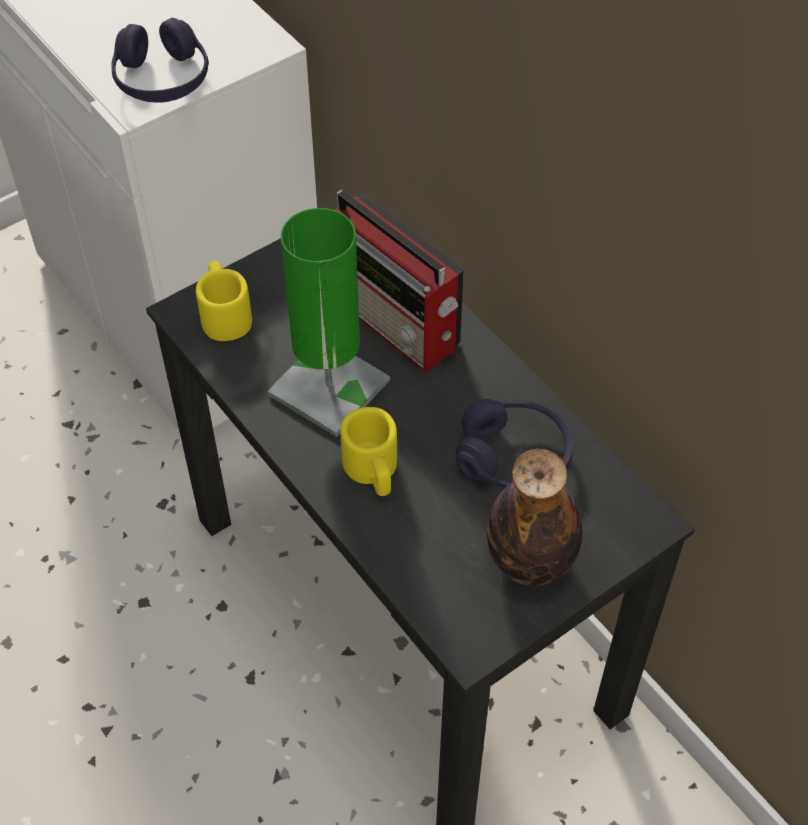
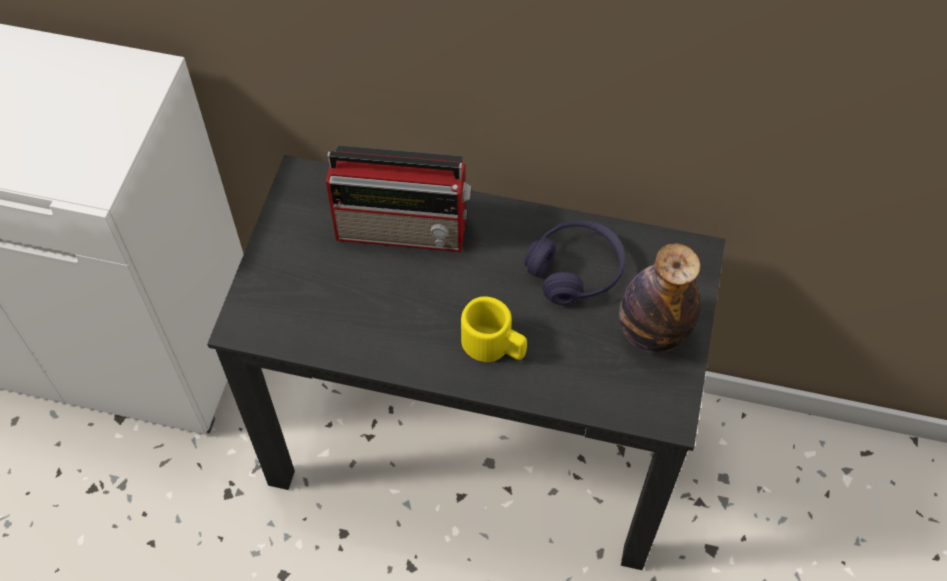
camera: 40 degrees left, 5 degrees up
(162, 79) = (92, 149): purple headphones -> none
(224, 314) = (274, 307): yellow mug -> none
(329, 387) = (405, 308): green table lamp -> none

